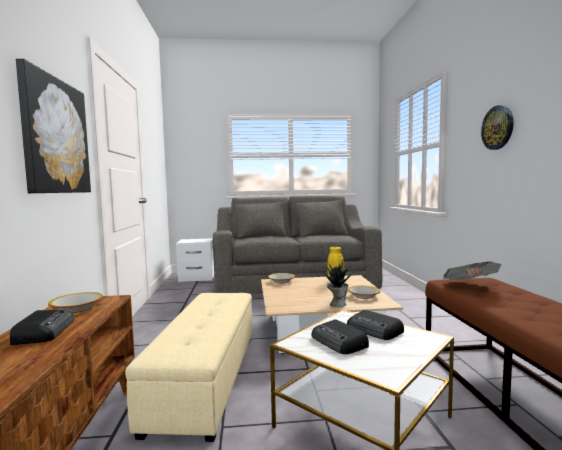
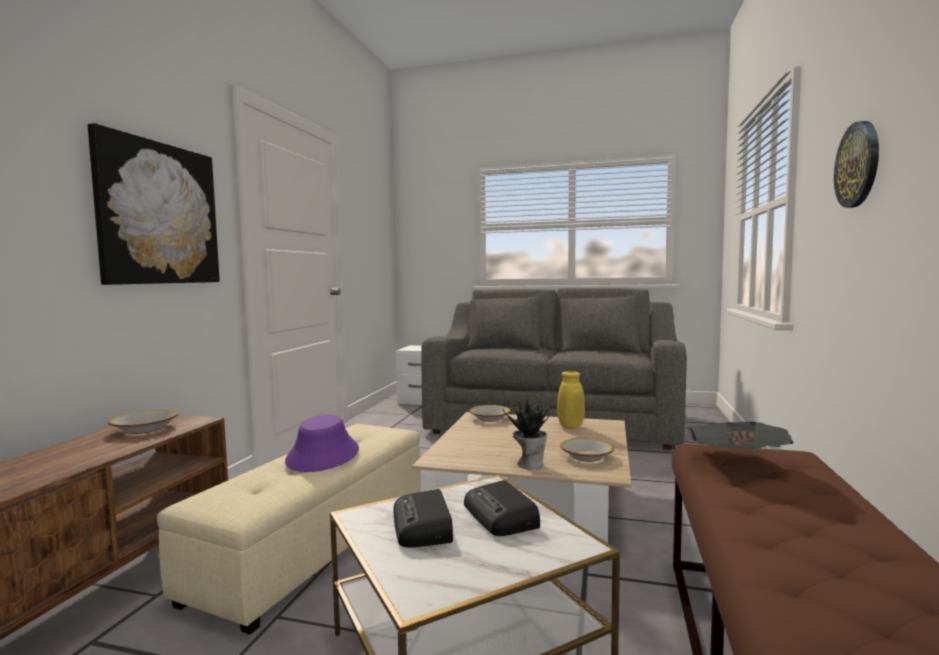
camera: 20 degrees right, 0 degrees up
(44, 331) = (73, 453): radio -> none
(209, 314) = (323, 455): none -> purple hat

